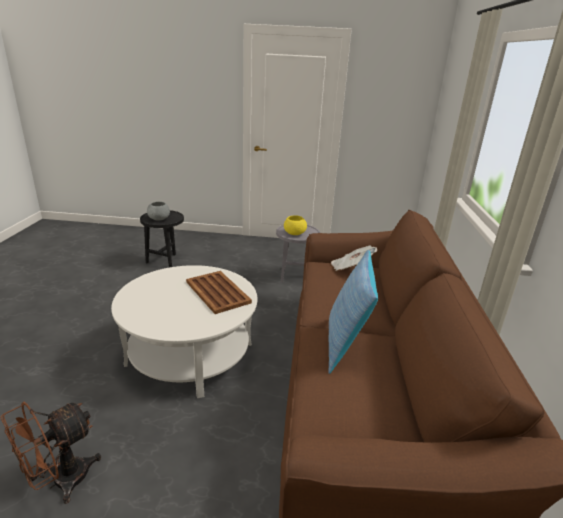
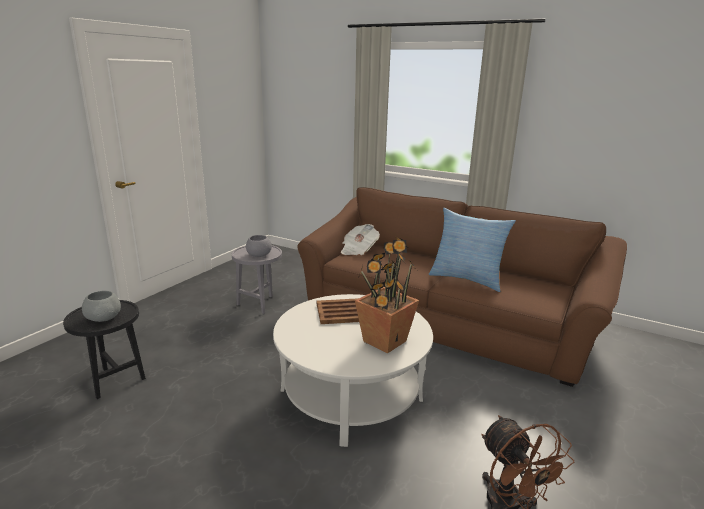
camera: 65 degrees left, 5 degrees down
(171, 314) = (384, 341): none -> potted plant
(294, 233) = (258, 255): yellow bowl -> grey bowl

